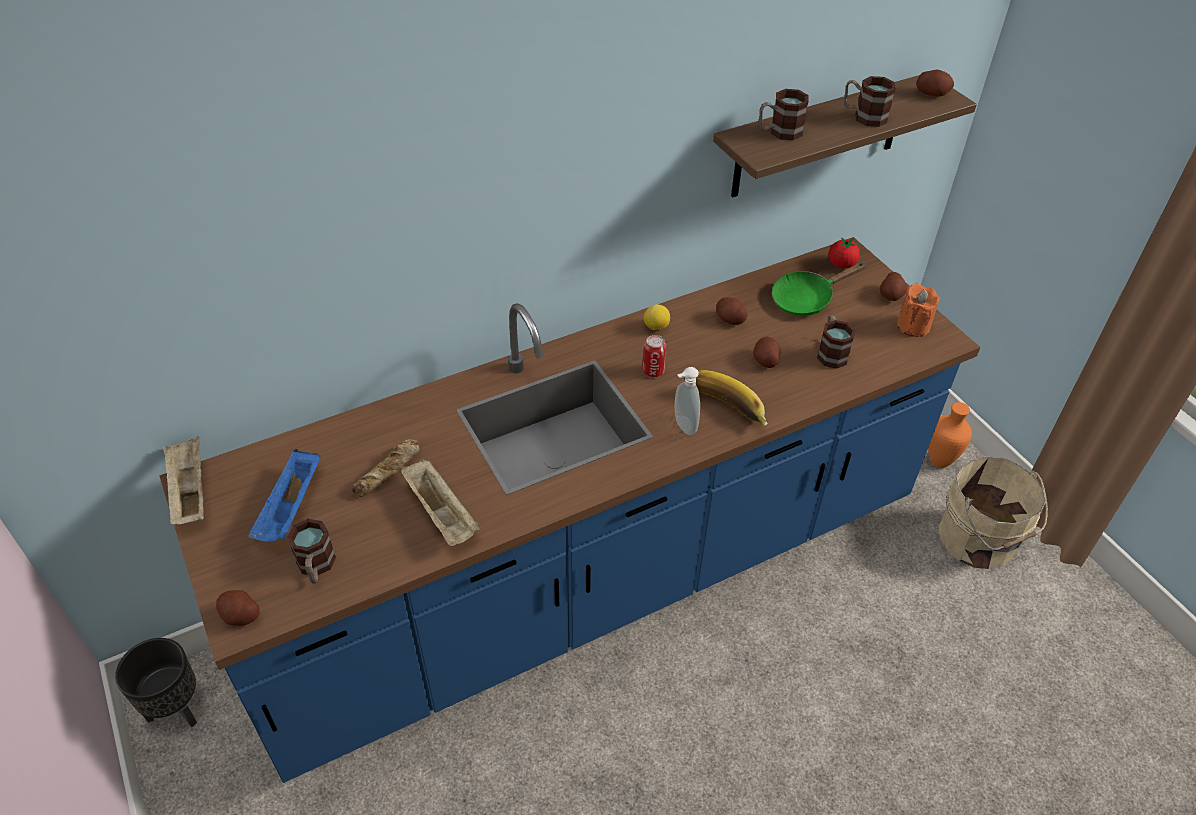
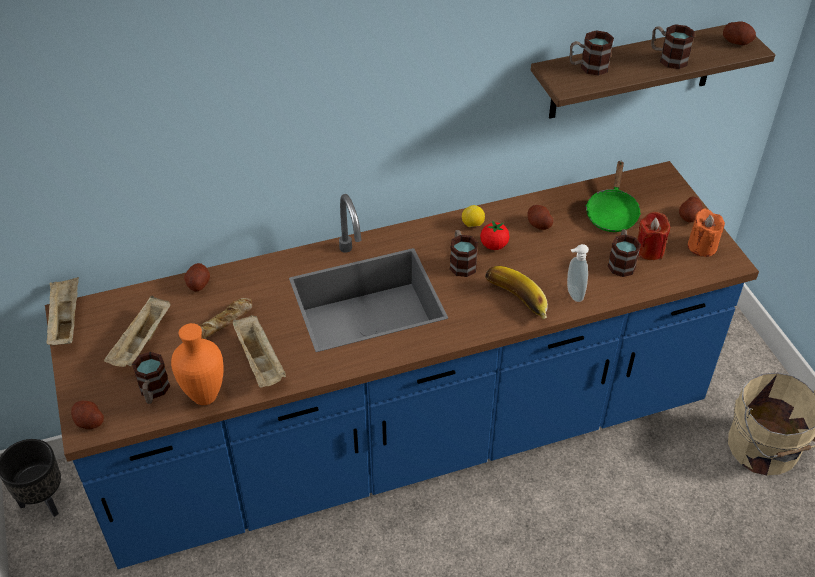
camera: 10 degrees right, 0 degrees up
(291, 509) = (142, 343): blue tray -> beige tray
(653, 371) = (461, 262): can -> mug
(683, 426) = (476, 312): soap dispenser -> soap dispenser (573, 294)
(765, 360) = (561, 263): potato -> potato (198, 284)
(806, 299) = (612, 213): green frying pan -> green frying pan turned 60 degrees counterclockwise
(841, 264) = (651, 185): tomato -> tomato (494, 245)
(857, 336) = (649, 250): none -> red candle
(940, 461) = (744, 373): orange vase -> orange vase (206, 396)

